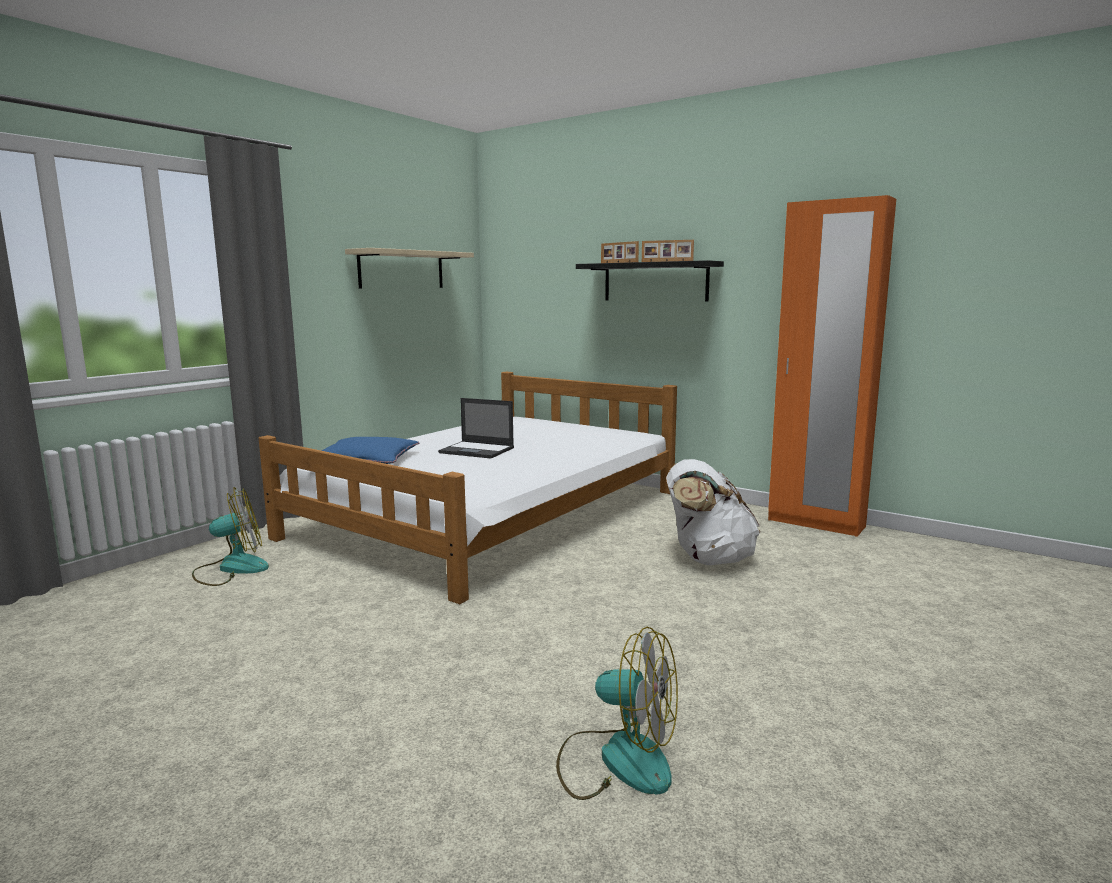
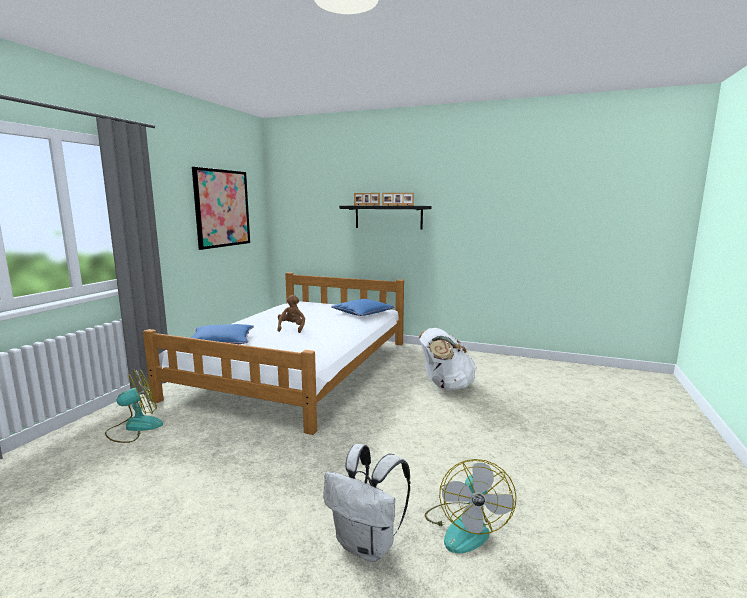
camera: 15 degrees left, 0 degrees up
(401, 269) = (222, 208): beige shelf -> picture
(454, 758) = (368, 545): none -> white backpack
(477, 450) = (291, 328): laptop -> brown plush toy
(602, 435) = (362, 312): none -> blue pillow
(617, 760) = (465, 527): fan -> fan turned 90 degrees clockwise
(815, 523) = (491, 357): orange wardrobe -> none

